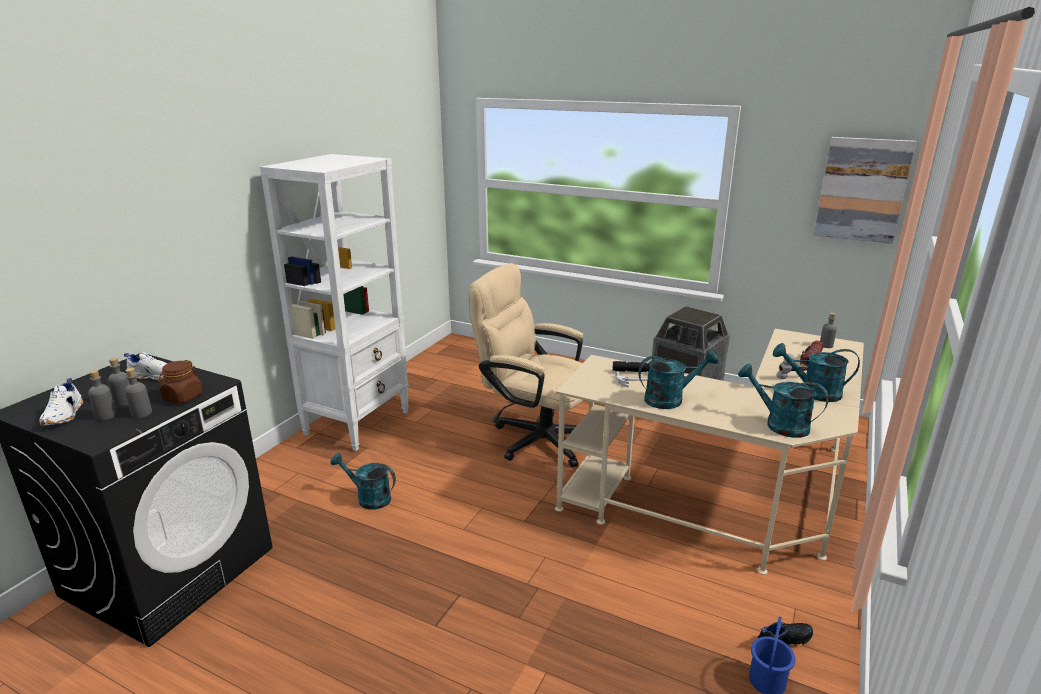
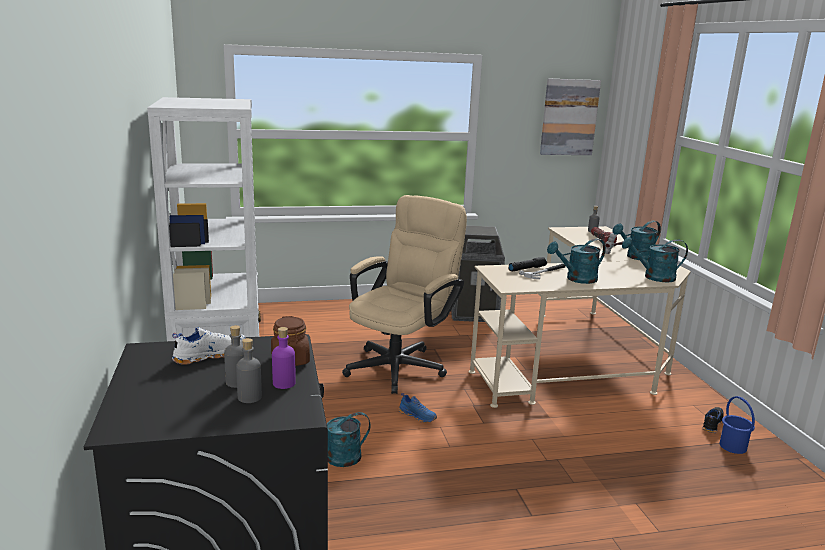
camera: 40 degrees left, 5 degrees down
(65, 415) = (198, 412): white shoe -> none
(141, 413) = (284, 383): grey bottle -> purple bottle
(478, 490) = (418, 416): none -> blue shoe
(535, 437) = (401, 364): beige office chair -> beige office chair turned 135 degrees clockwise
(670, 399) = (576, 279): turquoise watering can -> turquoise watering can turned 150 degrees counterclockwise

